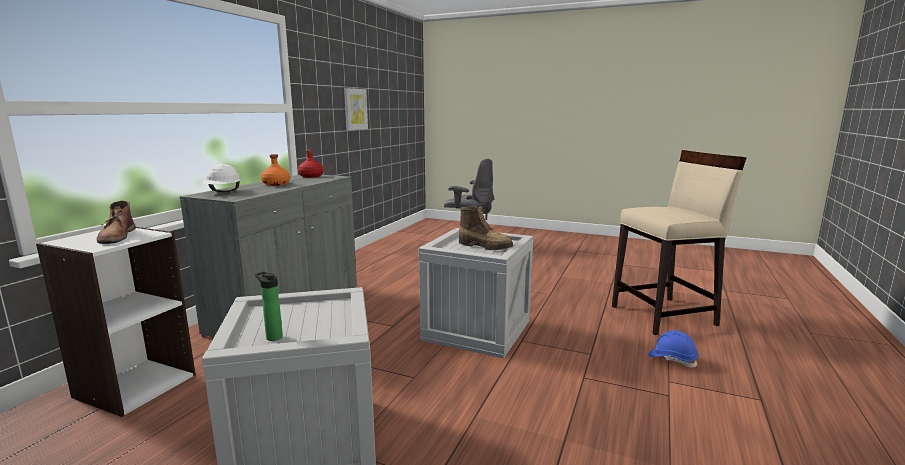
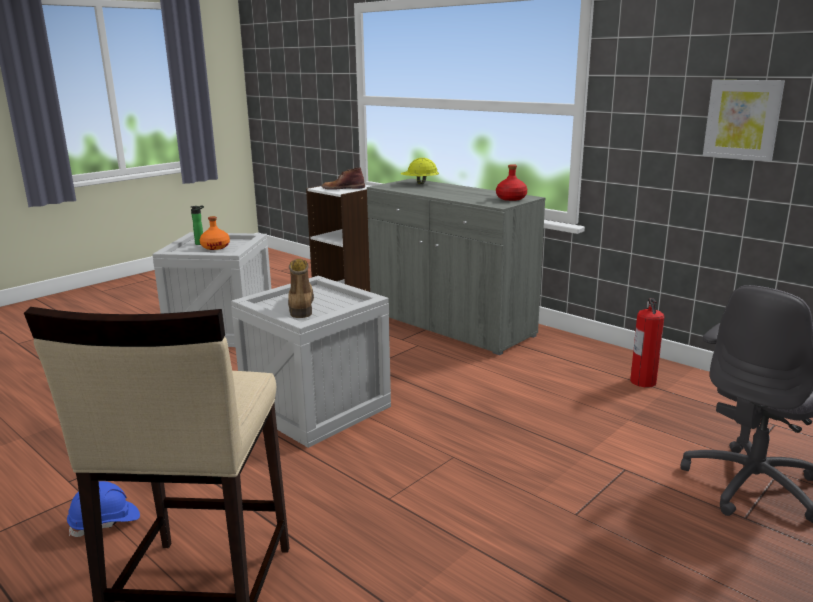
camera: 110 degrees right, 5 degrees up
(223, 192) = (419, 183): white hard hat -> yellow hard hat
(276, 184) = (455, 191): orange bottle -> orange bottle (215, 247)
(381, 257) = (643, 381): none -> fire extinguisher
(485, 246) = (300, 306): boot -> boot turned 120 degrees clockwise

